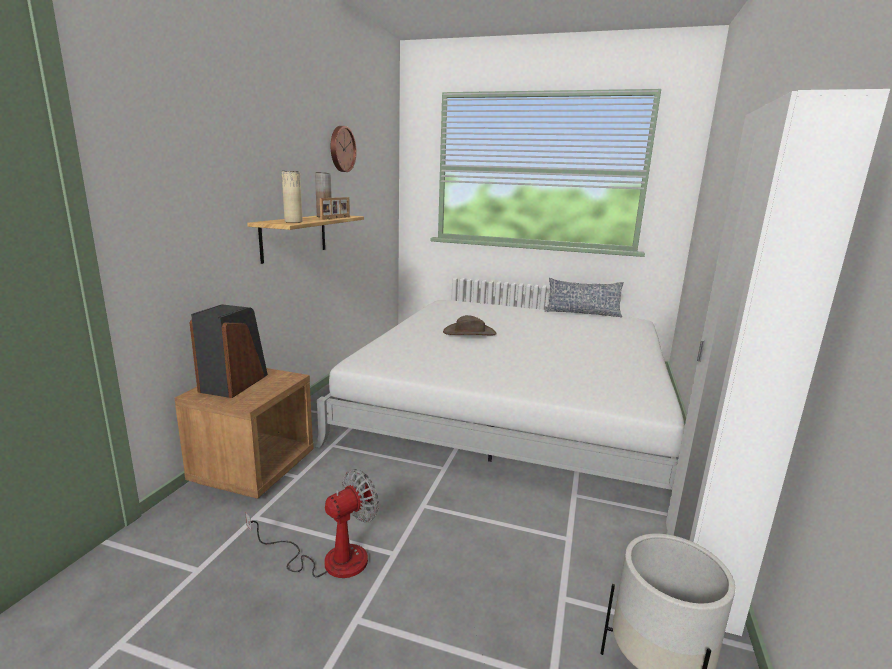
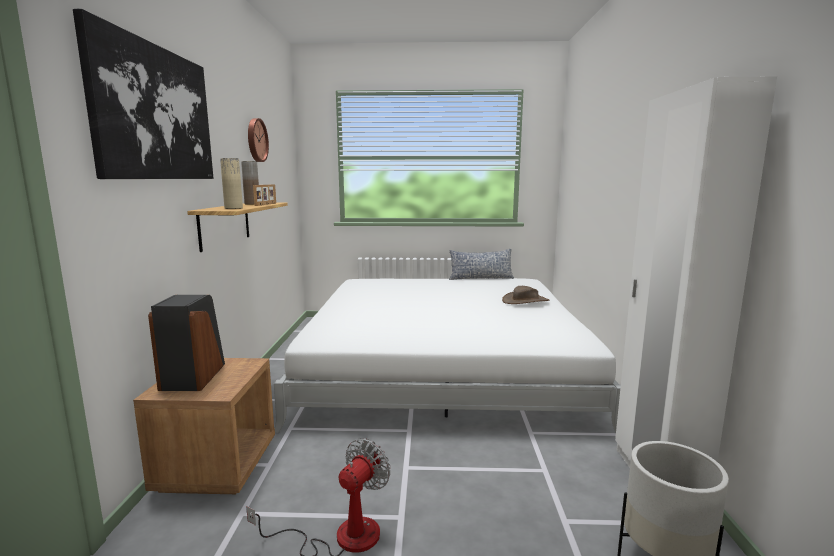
camera: 15 degrees left, 5 degrees down
(212, 126) = (155, 113): none -> picture
(469, 333) = (397, 303): brown hat -> brown hat (525, 301)

